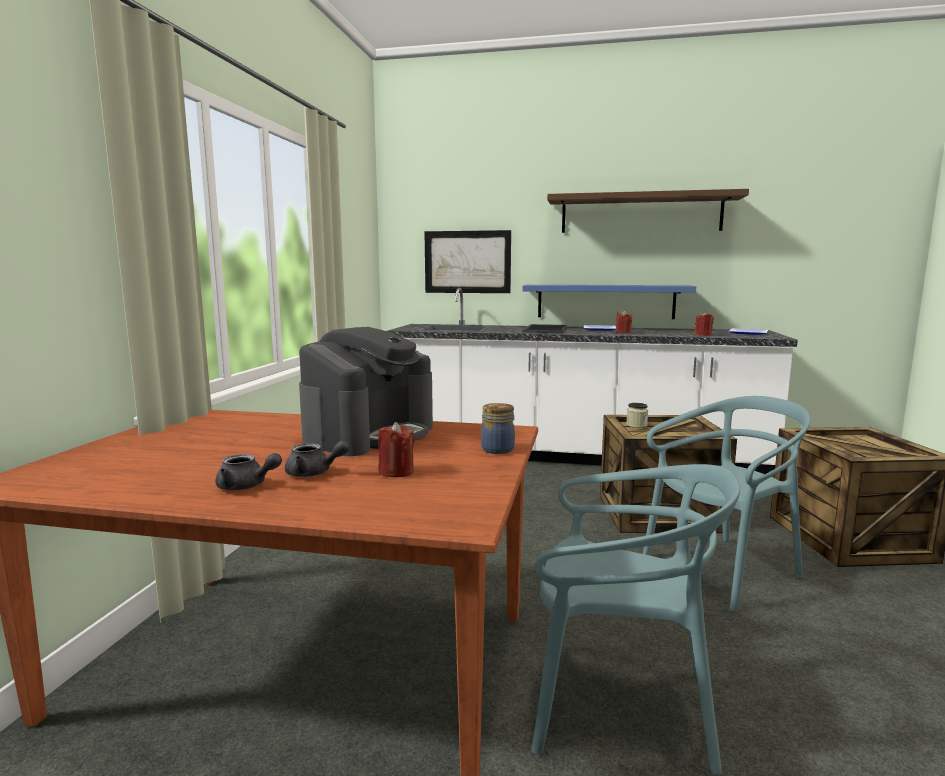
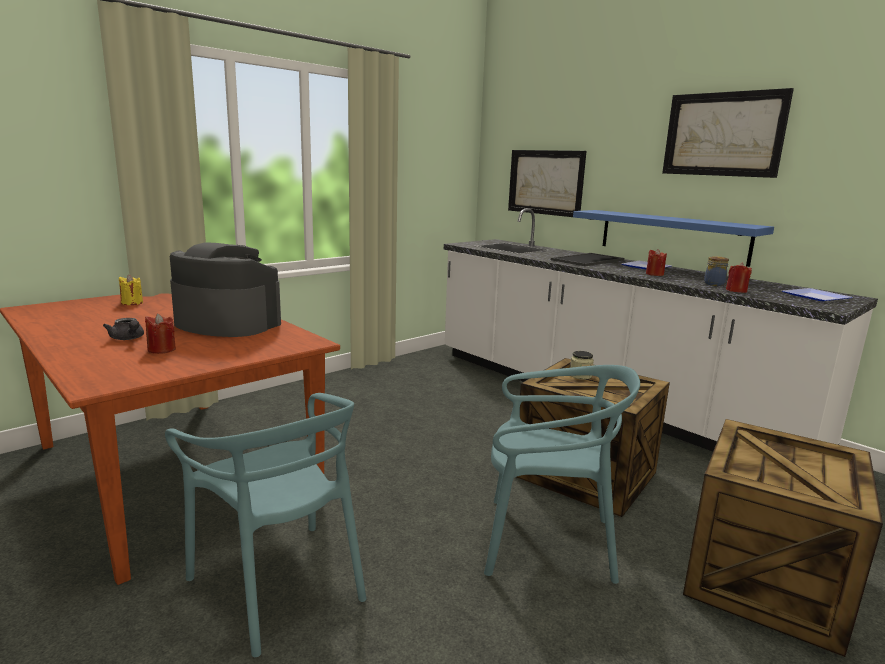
camera: 35 degrees right, 5 degrees up
(165, 441) = (132, 303): none -> yellow candle
(246, 486) = (84, 337): grey teapot -> none
(370, 434) = (226, 323): coffee machine -> coffee machine turned 135 degrees counterclockwise
(496, 449) = (255, 352): jar -> jar (713, 284)
(640, 214) = (723, 134): brown shelf -> picture

